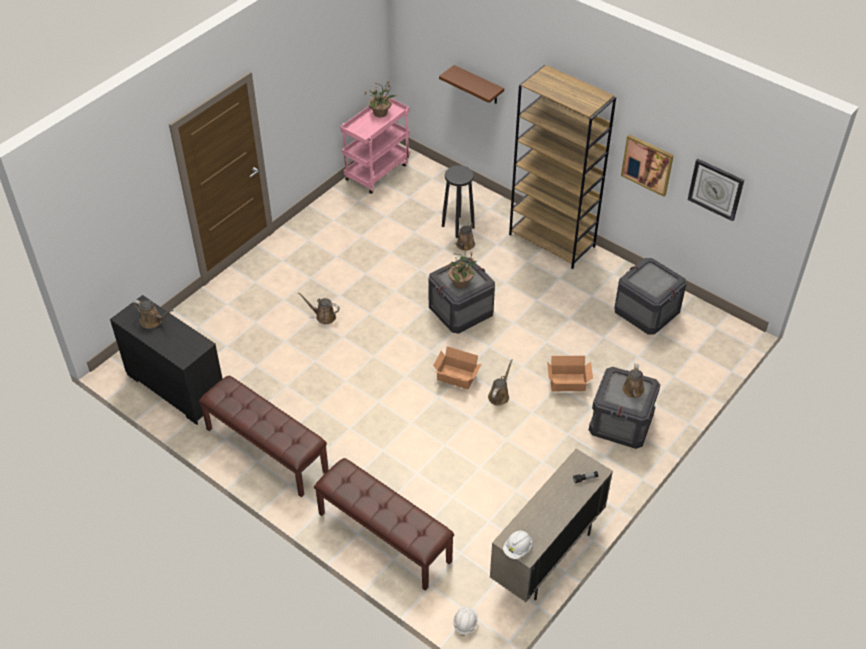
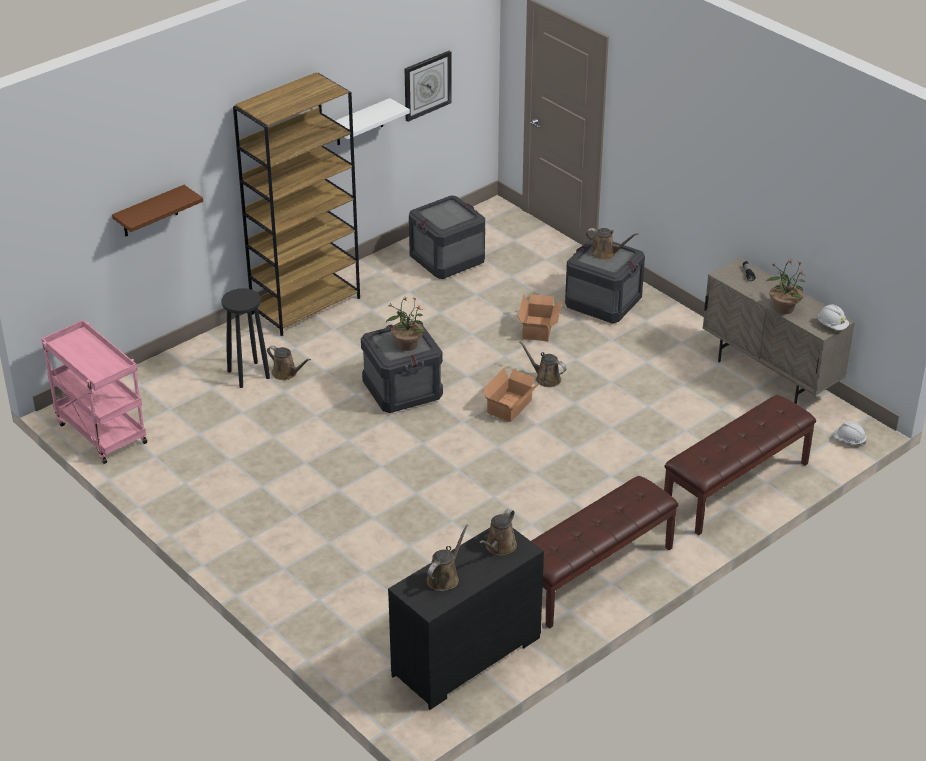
camera: 80 degrees left, 10 degrees down
(323, 316) = (374, 507): brown watering can -> brown watering can (499, 547)
(381, 113) = (75, 350): potted plant -> potted plant (784, 308)
(647, 164) = (359, 123): picture -> white shelf

